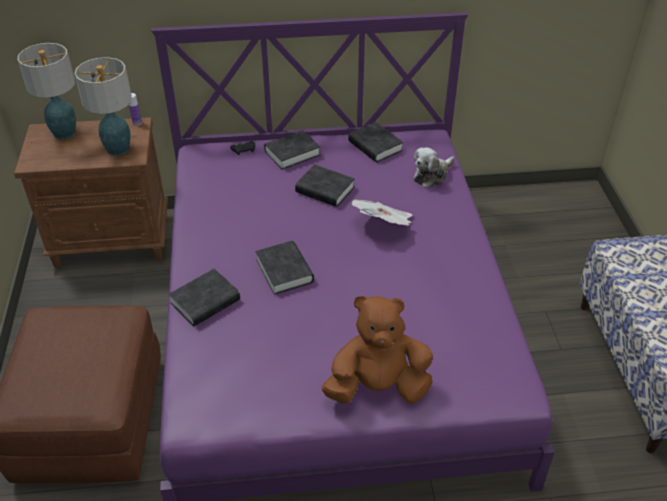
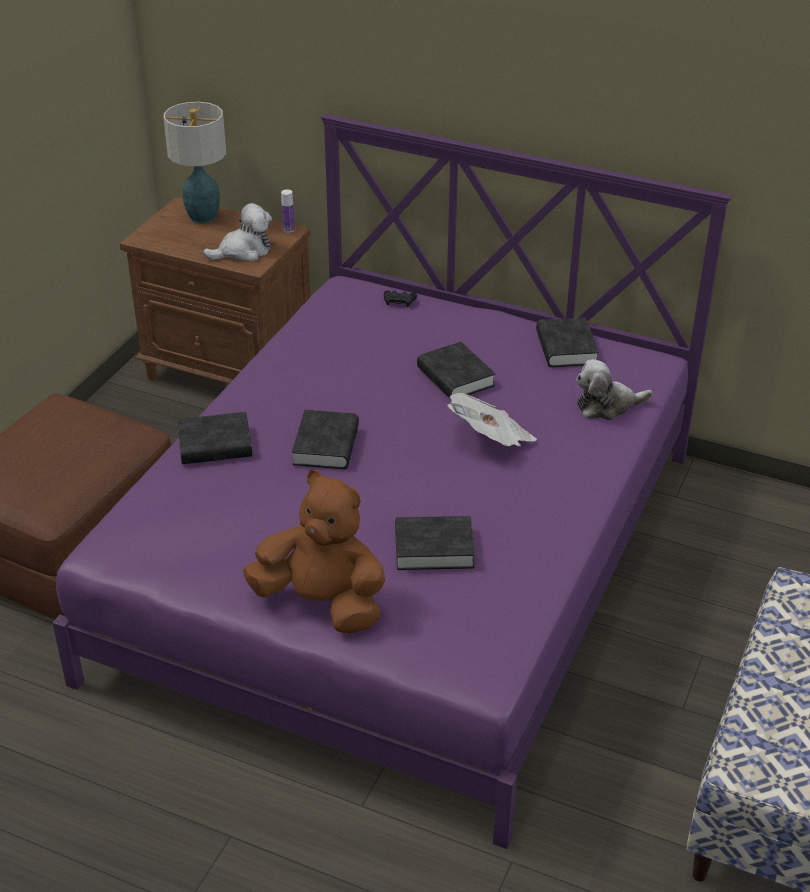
camera: 30 degrees right, 5 degrees down
(117, 149) = (243, 251): table lamp -> plush toy
(292, 153) = (453, 323): black book -> black book (434, 548)

